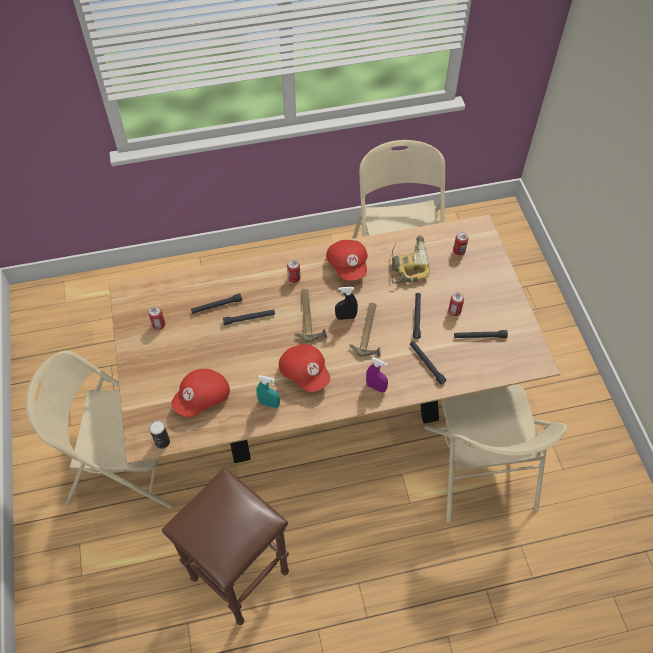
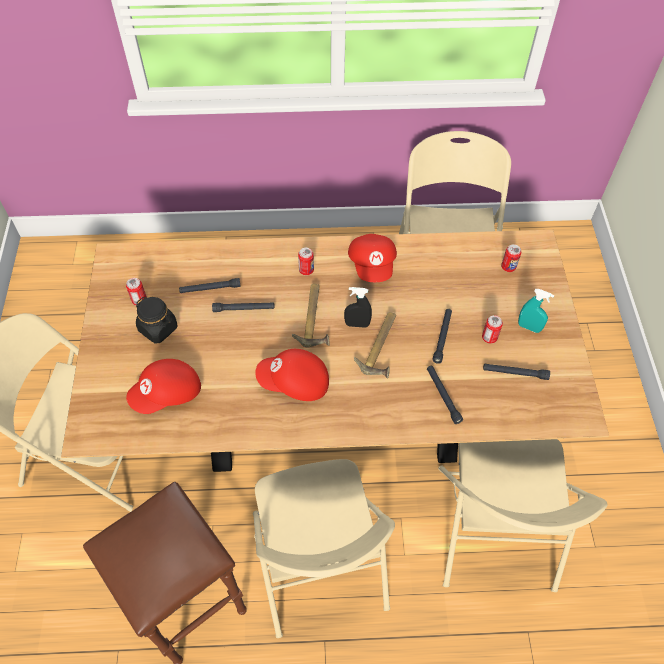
camera: 10 degrees right, 0 degrees up
(162, 442) = (108, 438): can -> none
(181, 346) = (158, 329): none -> black jar
(269, 403) = (243, 413): turquoise spray bottle -> turquoise spray bottle (529, 327)
(305, 372) = (294, 383): red cap -> red cap turned 120 degrees clockwise
(340, 520) = (318, 560): none -> beige chair
(376, 387) = (375, 414): purple spray bottle -> none
(408, 263) = (444, 272): power drill -> none

